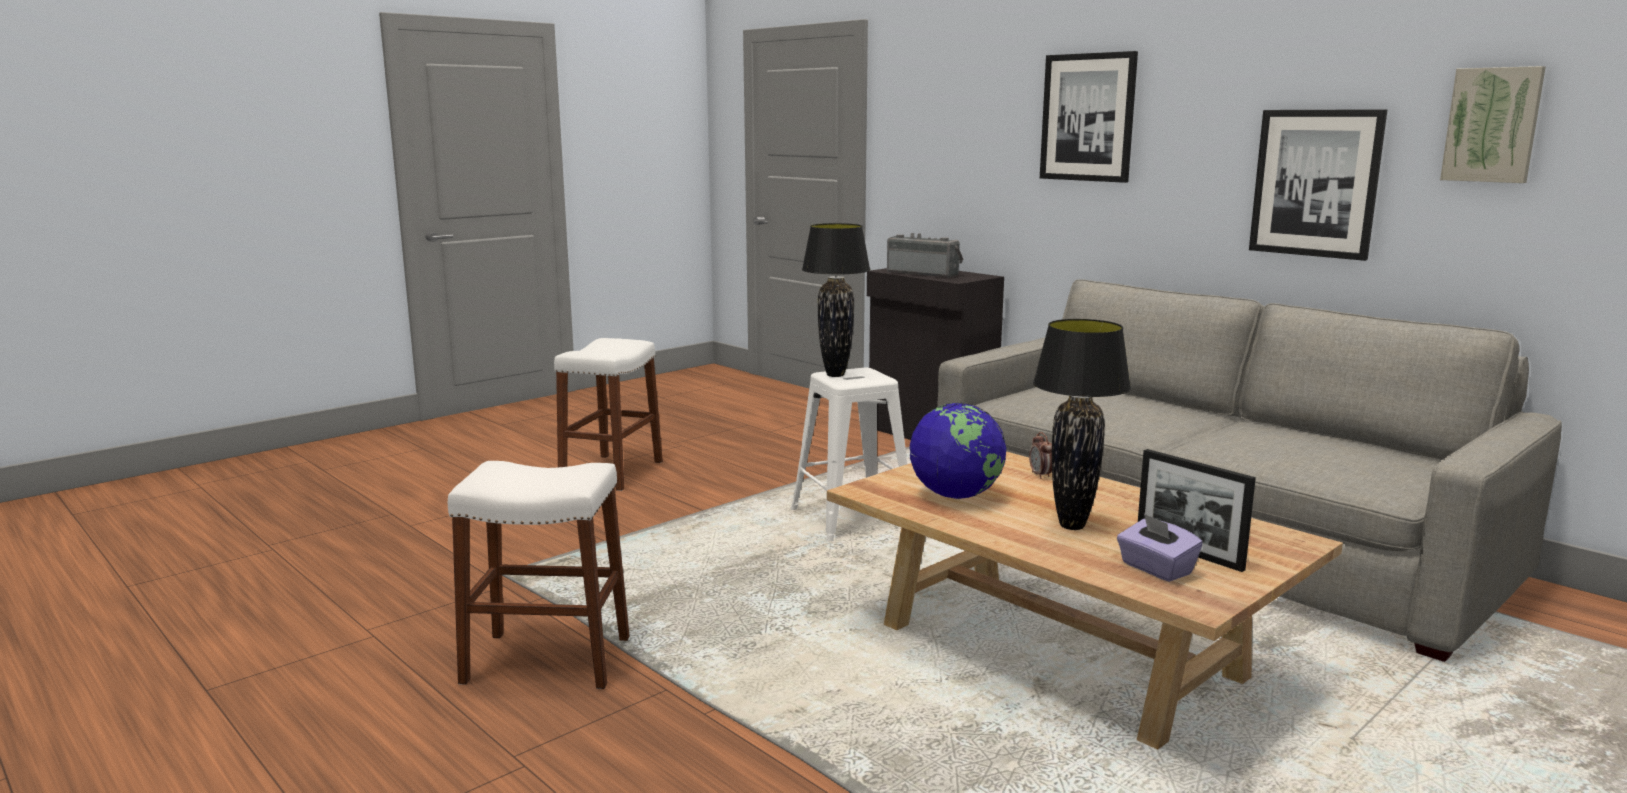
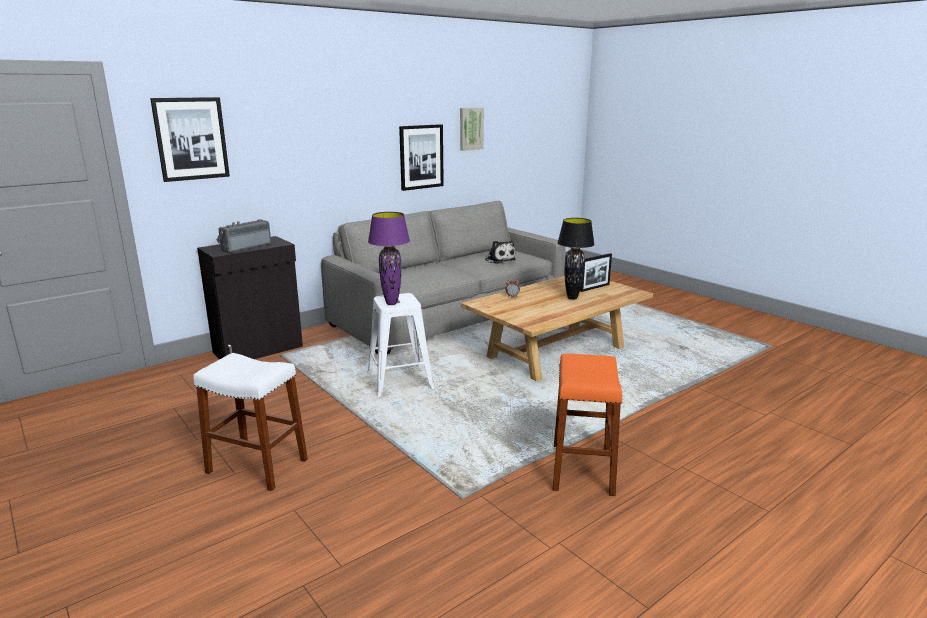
camera: 85 degrees left, 5 degrees up
(547, 660) = (582, 469): white stool -> orange stool
(834, 375) = (391, 303): black table lamp -> purple table lamp
(956, 495) = (539, 311): globe -> none
(1088, 117) = (312, 134): picture -> picture (191, 139)
(1155, 569) = (610, 293): purple tissue box -> none
(1299, 453) = (499, 260): none -> plush toy

